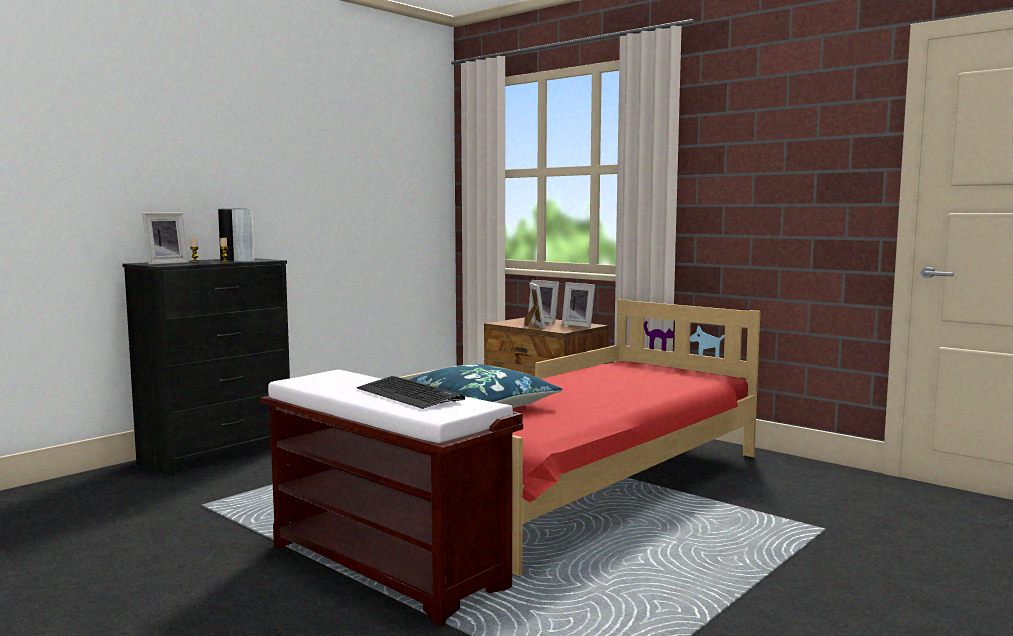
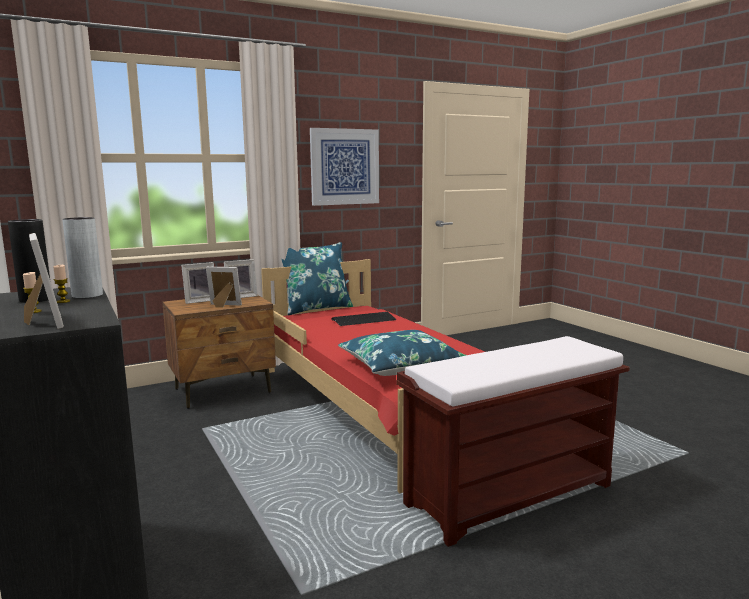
camera: 70 degrees left, 5 degrees up
(409, 394) = (531, 353): keyboard -> keyboard (364, 320)
(680, 365) = (316, 308): none -> blue pillow
(756, 175) = (344, 167): none -> picture

